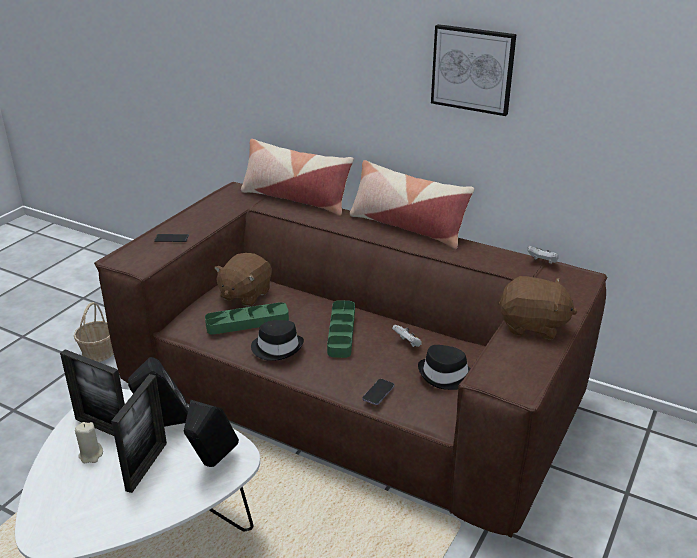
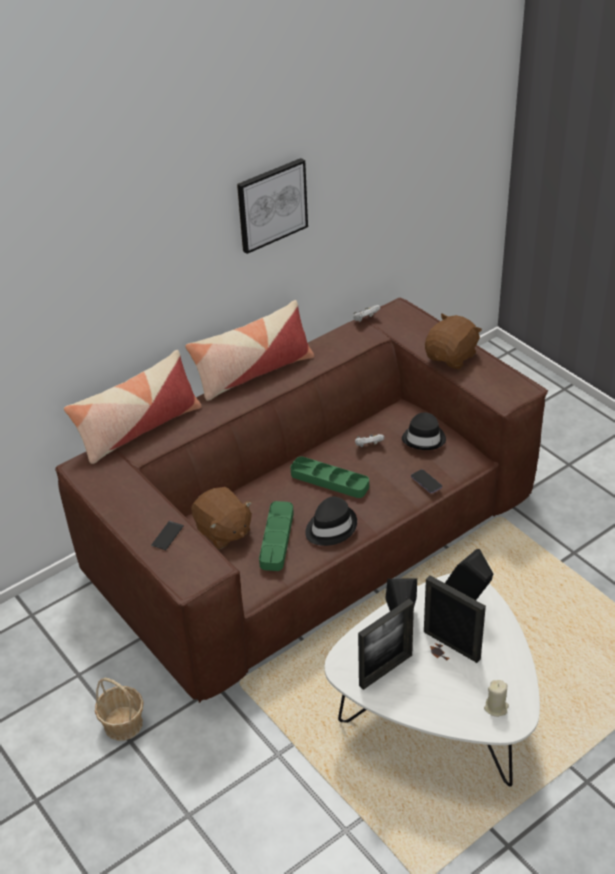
camera: 65 degrees left, 10 degrees up
(91, 455) = (420, 682): beige candle -> beige candle (496, 707)

